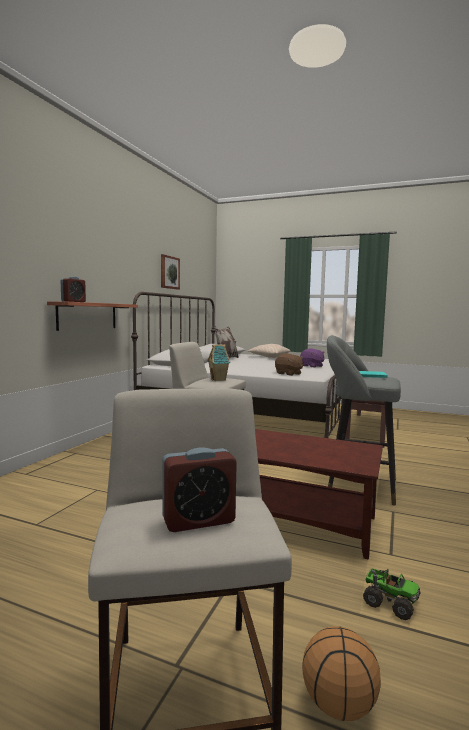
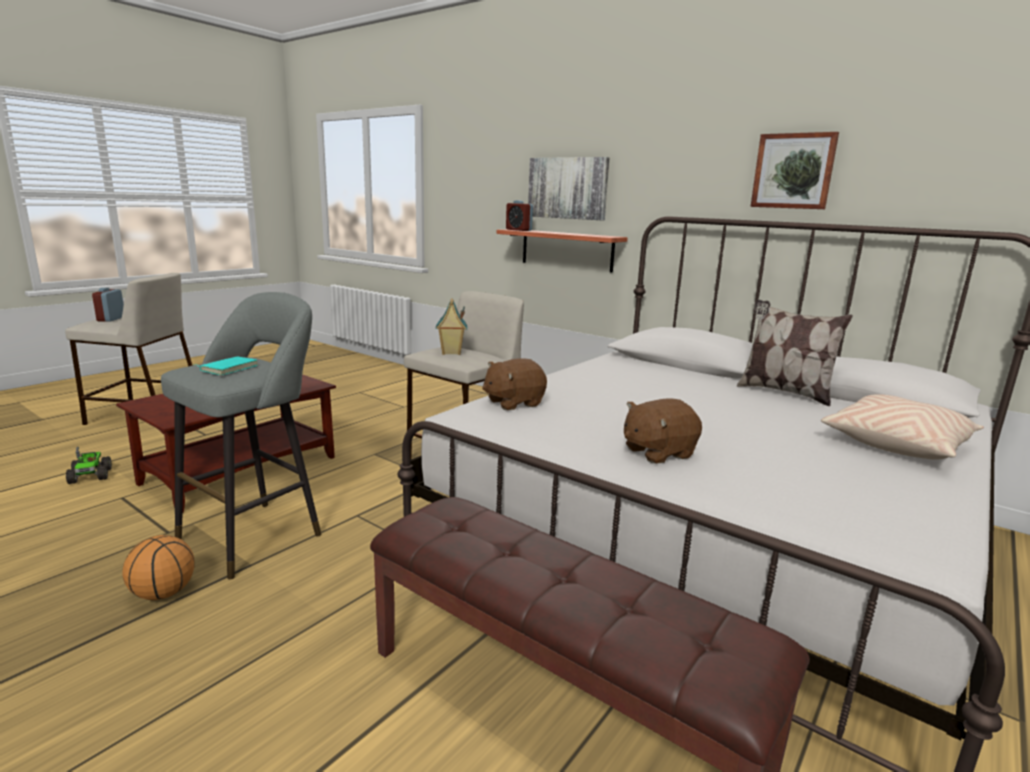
camera: 105 degrees right, 10 degrees up
(85, 269) = (567, 188): none -> picture
(312, 366) = (657, 452): purple plush toy -> brown plush toy
(338, 705) = (80, 441): basketball -> basketball (164, 593)
(390, 601) = (91, 476): toy truck -> toy truck turned 75 degrees counterclockwise

